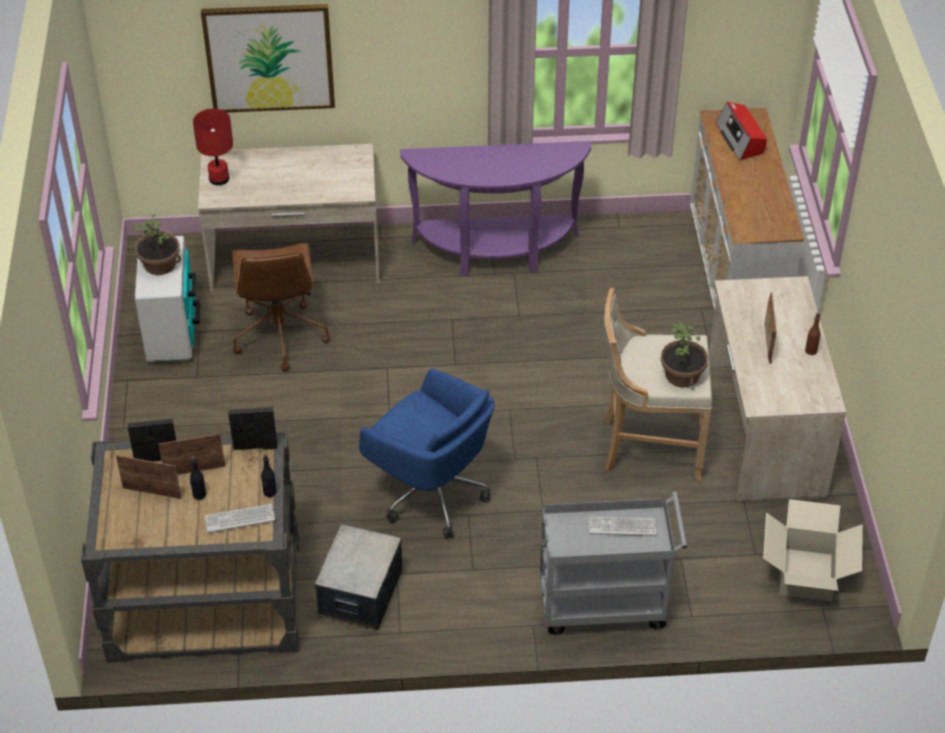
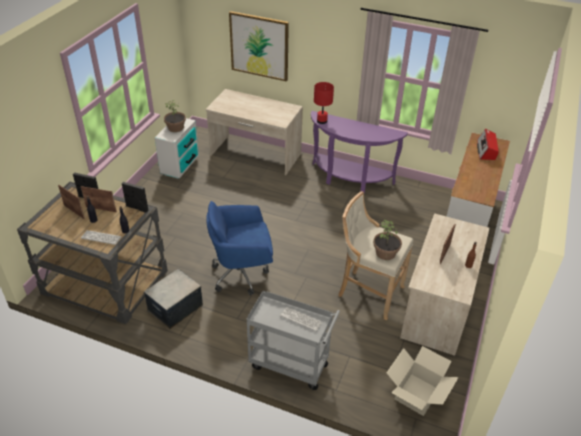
camera: 25 degrees right, 5 degrees down
(219, 178) = (224, 100): red table lamp -> red table lamp (322, 121)
(279, 333) = (226, 181): brown office chair -> none
(430, 495) = (242, 275): blue office chair -> blue office chair turned 105 degrees clockwise

